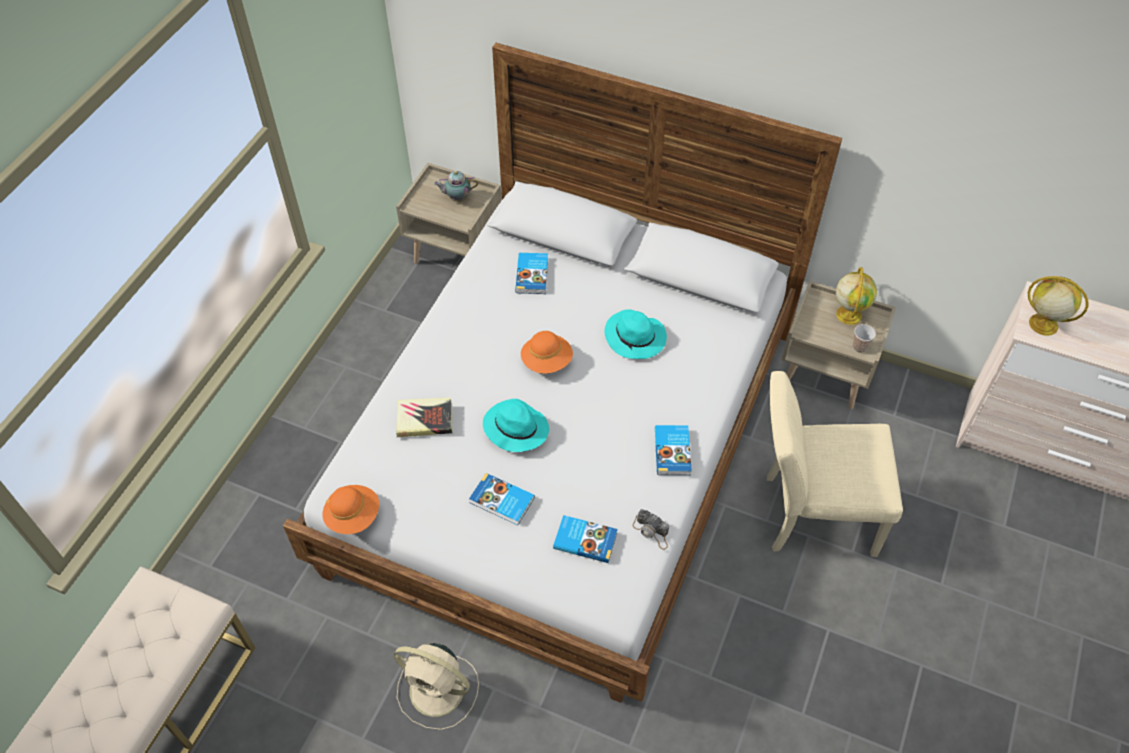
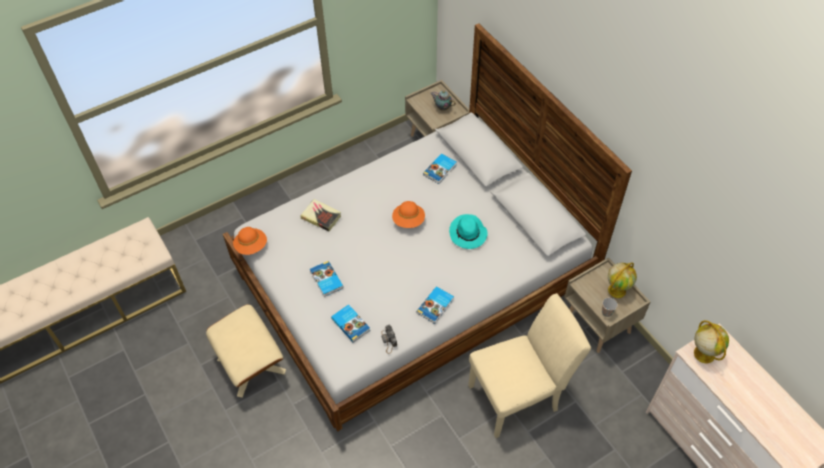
camera: 35 degrees right, 0 degrees up
(439, 691) = (252, 365): beige fan -> beige ottoman
(515, 428) = (362, 246): turquoise hat -> none
(809, 514) = (519, 396): beige chair -> beige chair turned 120 degrees clockwise

